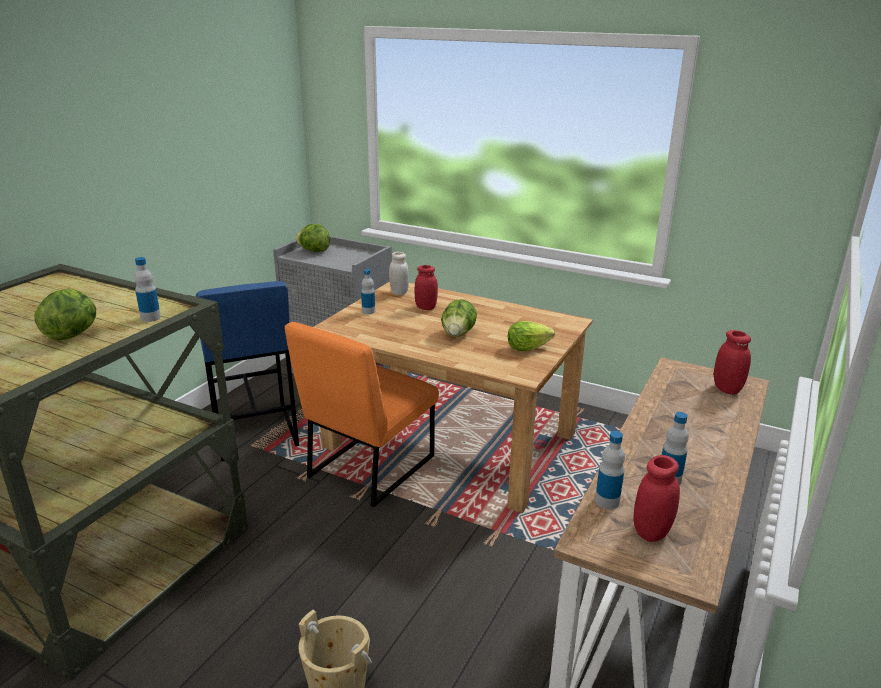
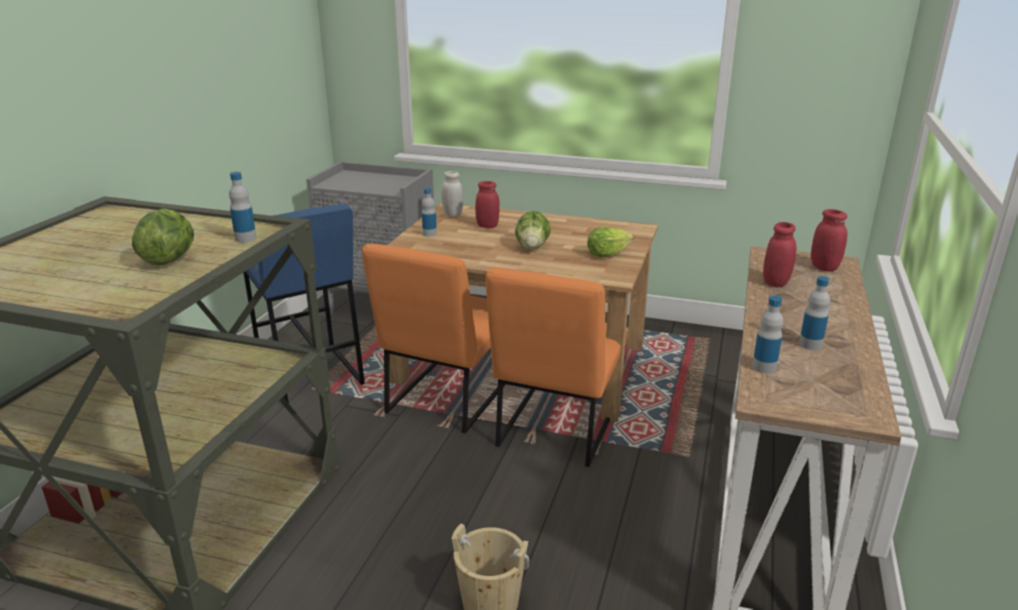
camera: 10 degrees left, 0 degrees up
(314, 251) = (348, 179): lettuce -> none
(461, 511) = (556, 427): none -> orange chair
(651, 532) = (816, 387): red jar -> red jar (776, 283)

